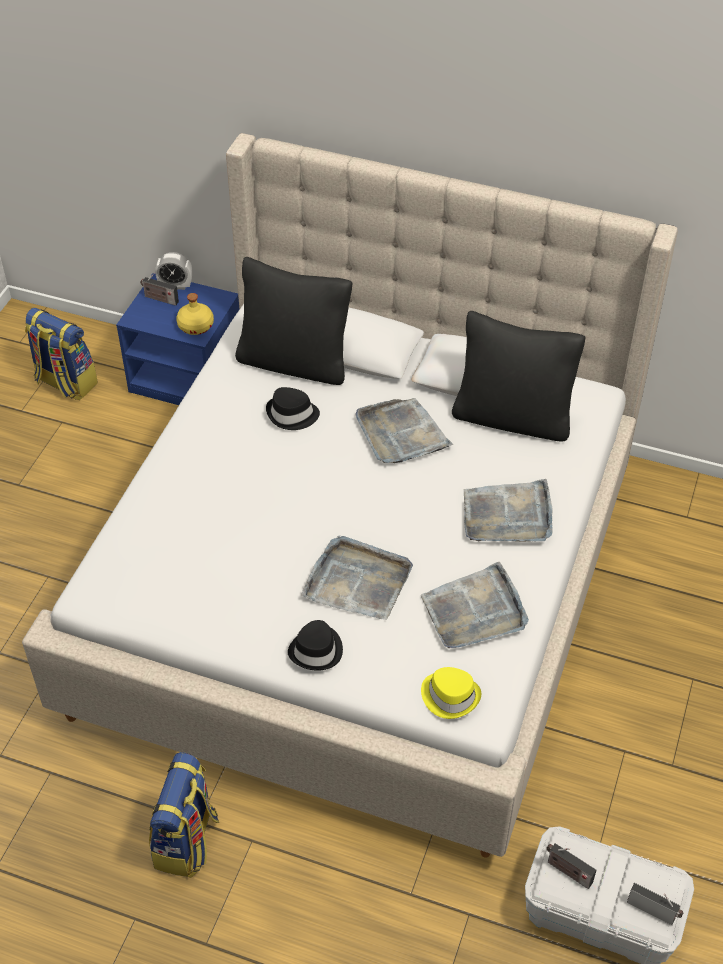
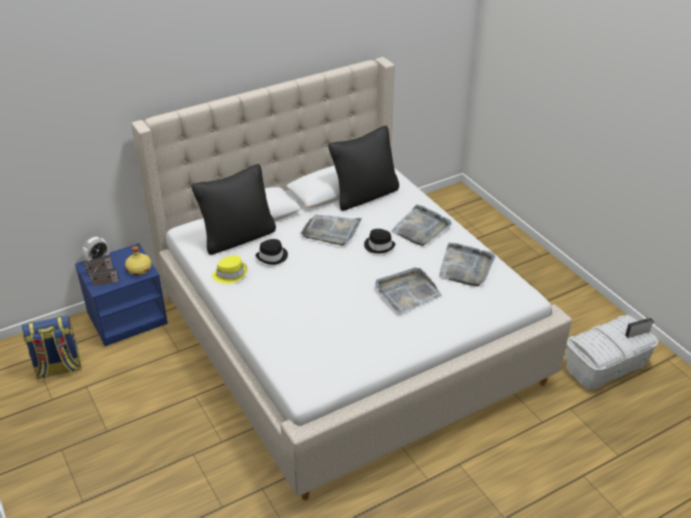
camera: 50 degrees left, 10 degrees down
(187, 842) = (435, 491): backpack -> none
(317, 650) = (435, 327): black hat -> black hat (379, 246)
(450, 696) = (507, 300): yellow hat -> yellow hat (230, 274)
(567, 871) = (597, 346): radio -> radio (104, 283)

